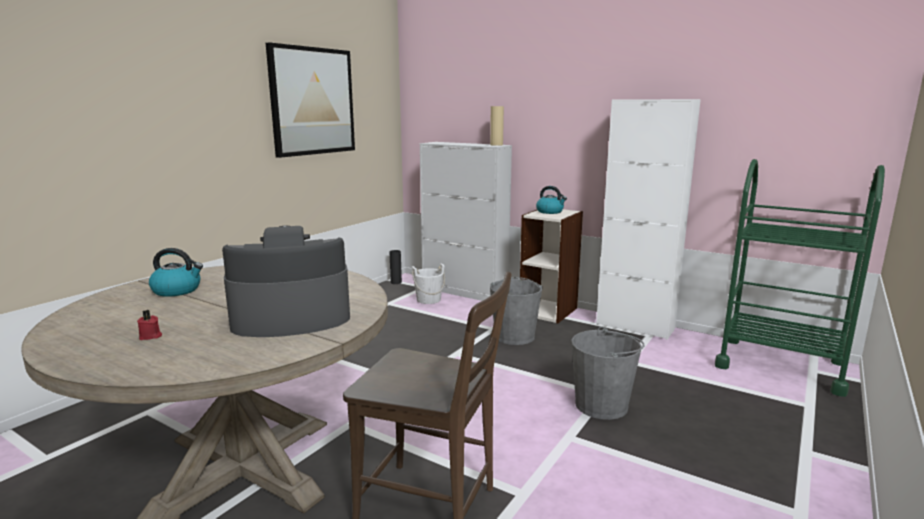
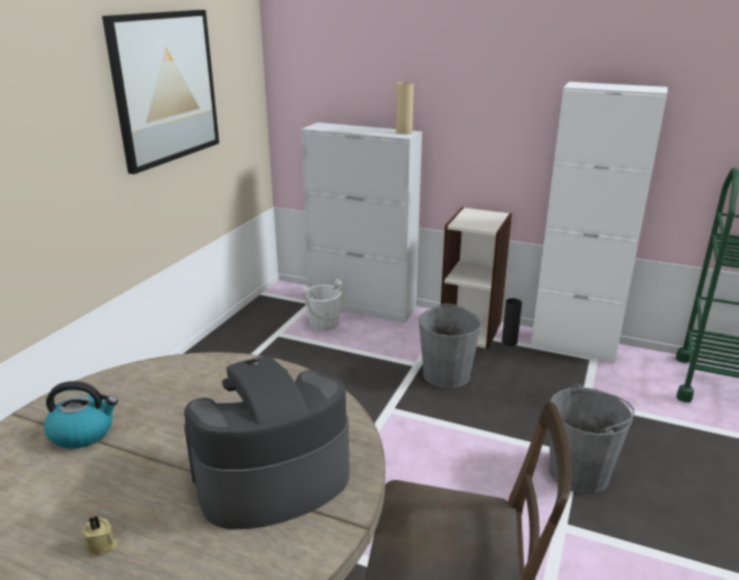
camera: 10 degrees left, 10 degrees up
(150, 336) = (101, 546): red candle -> beige candle
(396, 282) = (273, 297): black vase -> black vase (509, 342)
(550, 212) = (475, 217): kettle -> none

